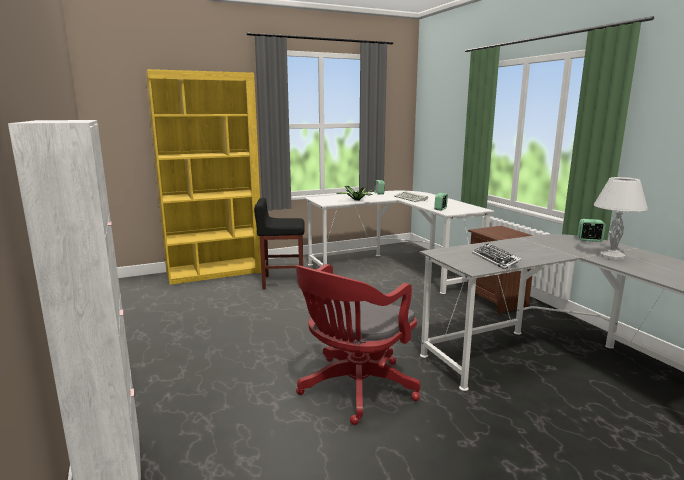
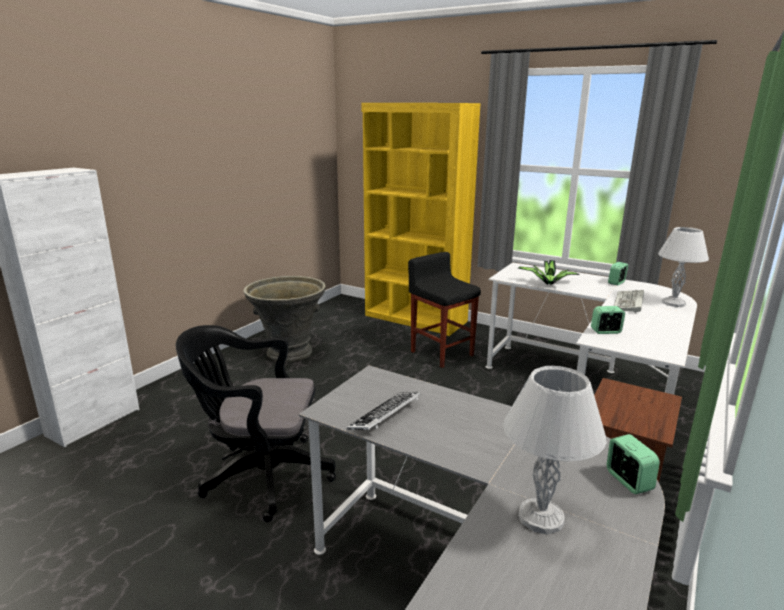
camera: 55 degrees right, 5 degrees up
(171, 329) = (289, 352): none -> grey planter
(354, 390) = (261, 475): red office chair -> black office chair
(422, 194) = (673, 303): none -> white table lamp

